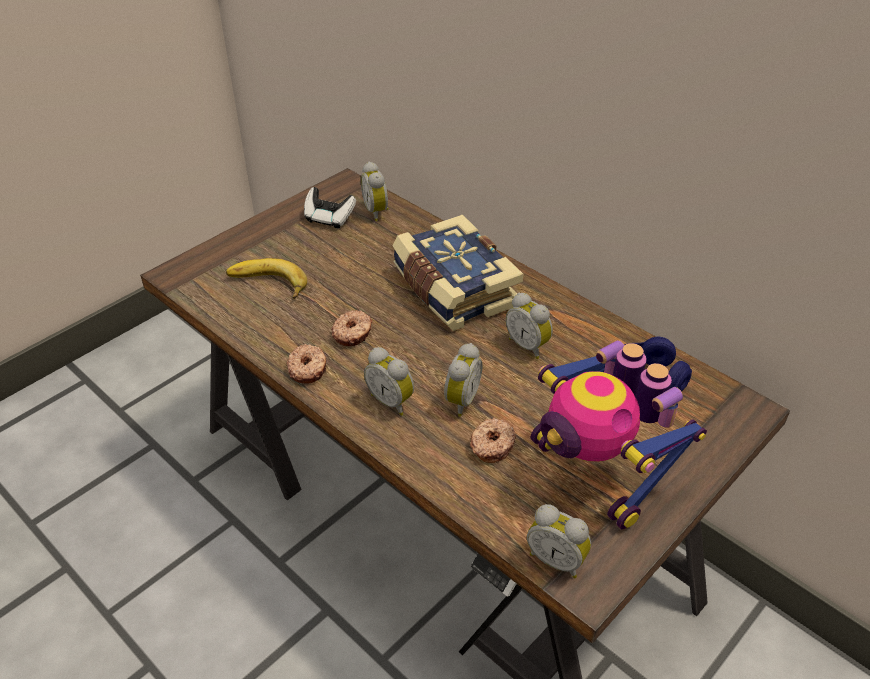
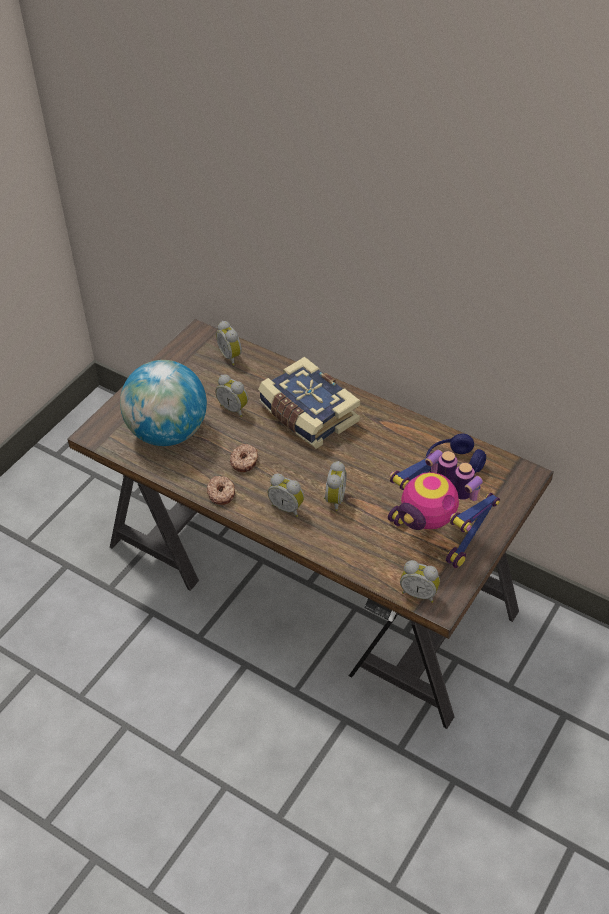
camera: 10 degrees left, 5 degrees up
(267, 285) = (168, 433): banana -> globe
(329, 218) = (196, 368): game controller -> none
(491, 445) = (362, 527): donut -> none
(528, 345) = (371, 451): alarm clock -> alarm clock (234, 408)

